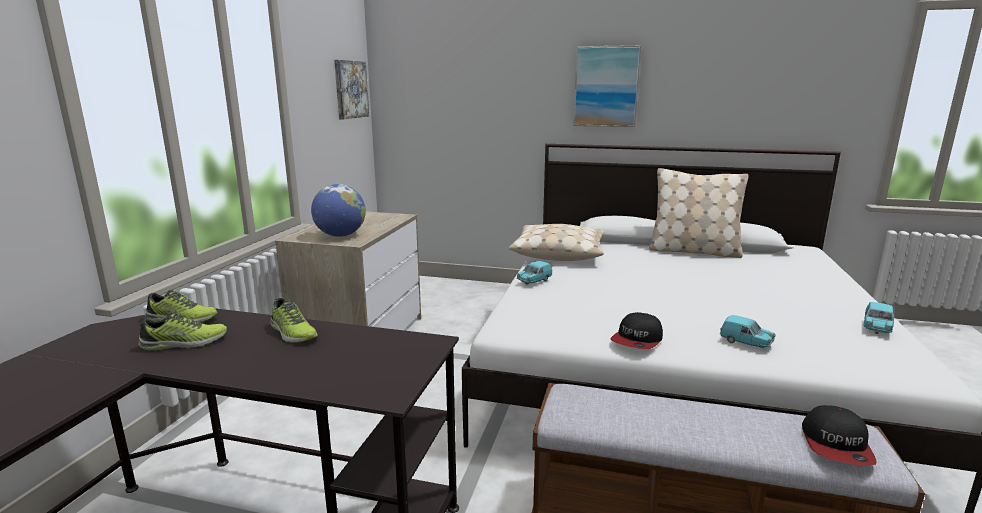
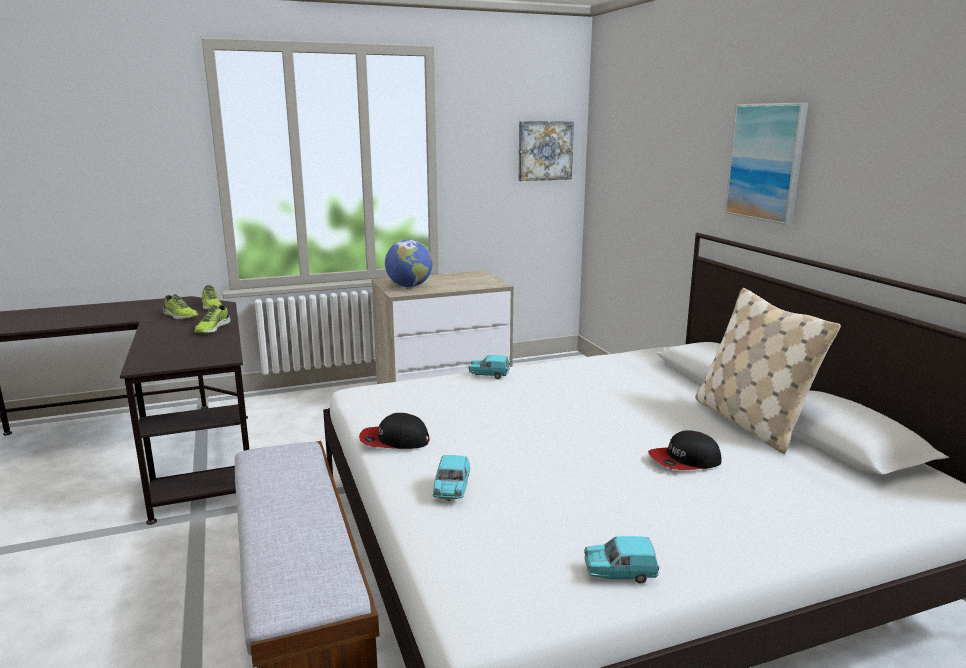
camera: 55 degrees right, 0 degrees up
(558, 253) = (596, 365): beige pillow -> none
(836, 445) = (291, 578): cap -> cap (684, 461)

